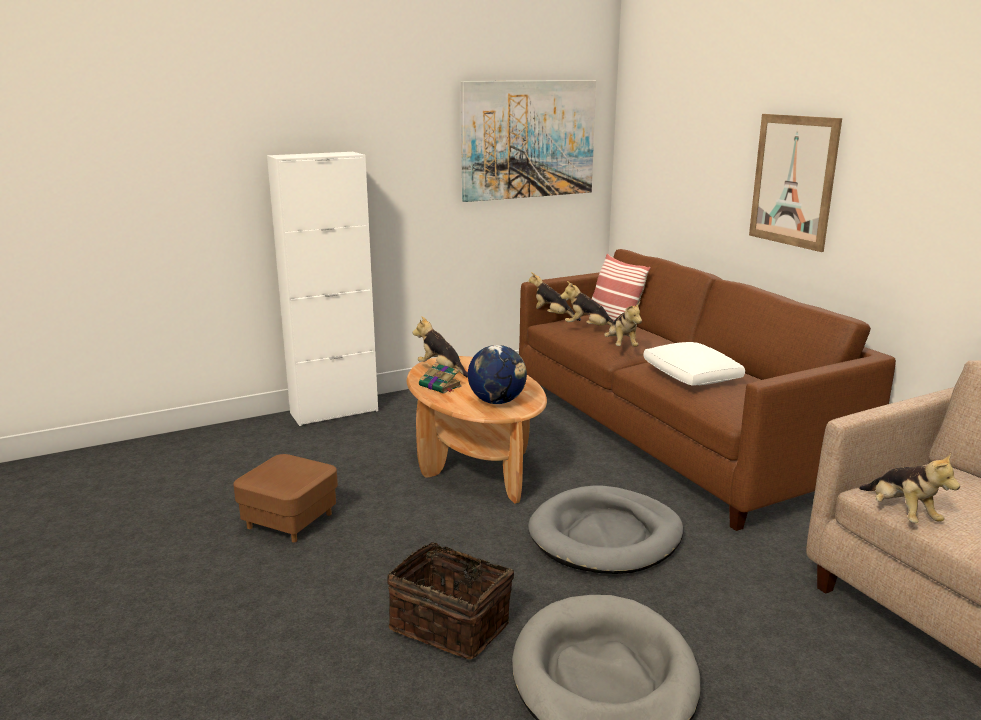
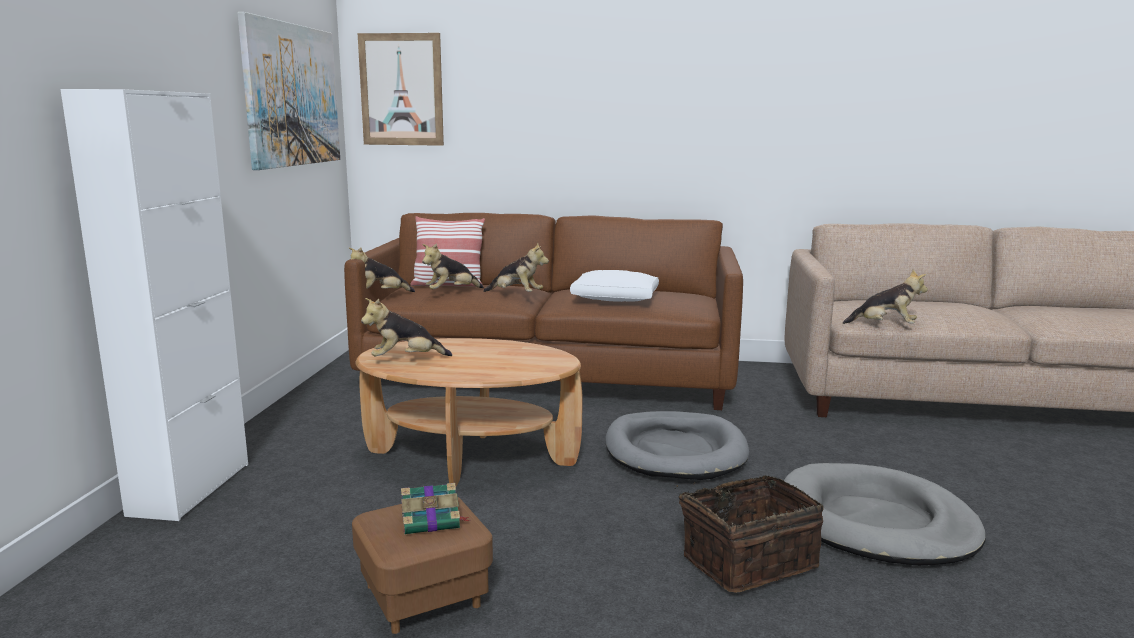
camera: 55 degrees left, 5 degrees down
(440, 386) = (446, 369): book -> book (432, 521)
(497, 401) = (529, 361): globe -> none
(793, 181) = (602, 121): picture -> picture (401, 90)

